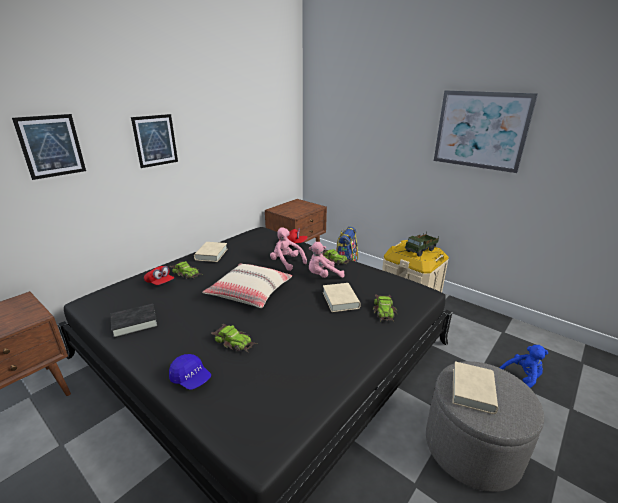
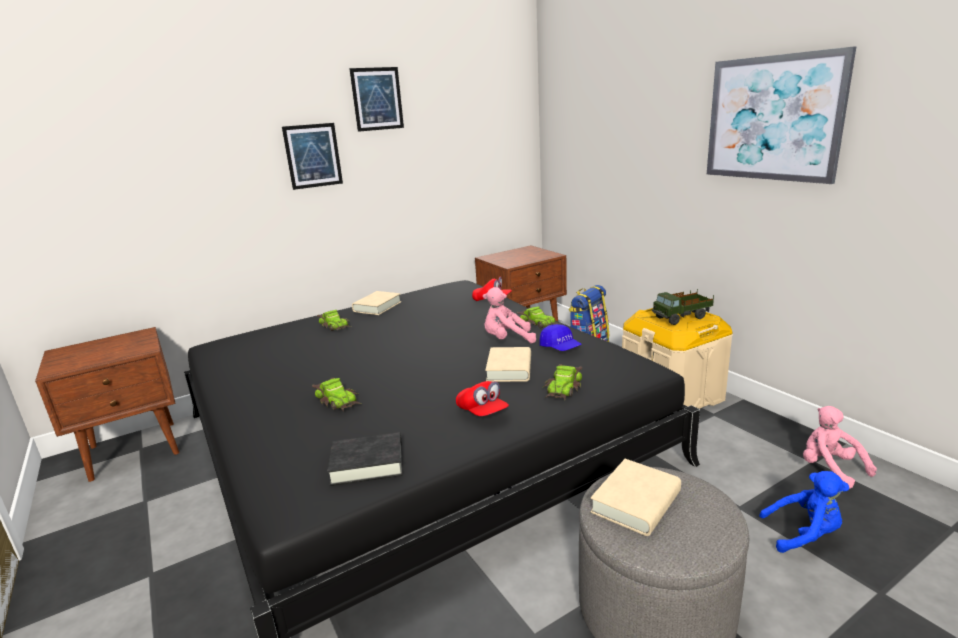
camera: 20 degrees right, 5 degrees down
(51, 146) = (187, 159): picture -> picture (377, 99)
(135, 323) = (244, 371): black book -> black book (367, 464)
(160, 283) = (299, 333): red cap -> red cap (482, 412)
(191, 378) = (264, 431): blue cap -> blue cap (560, 348)
(249, 292) = (395, 350): beige pillow -> none
(286, 262) = (468, 322): pink plush toy -> pink plush toy (830, 468)

